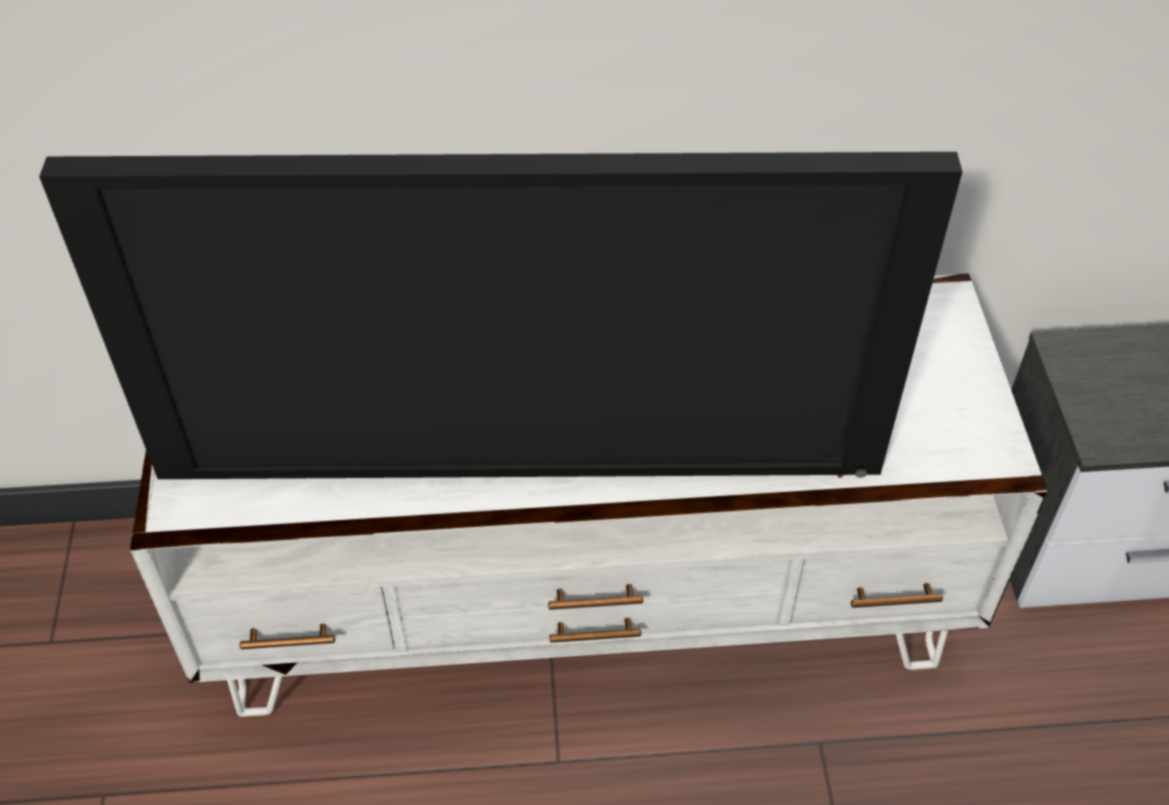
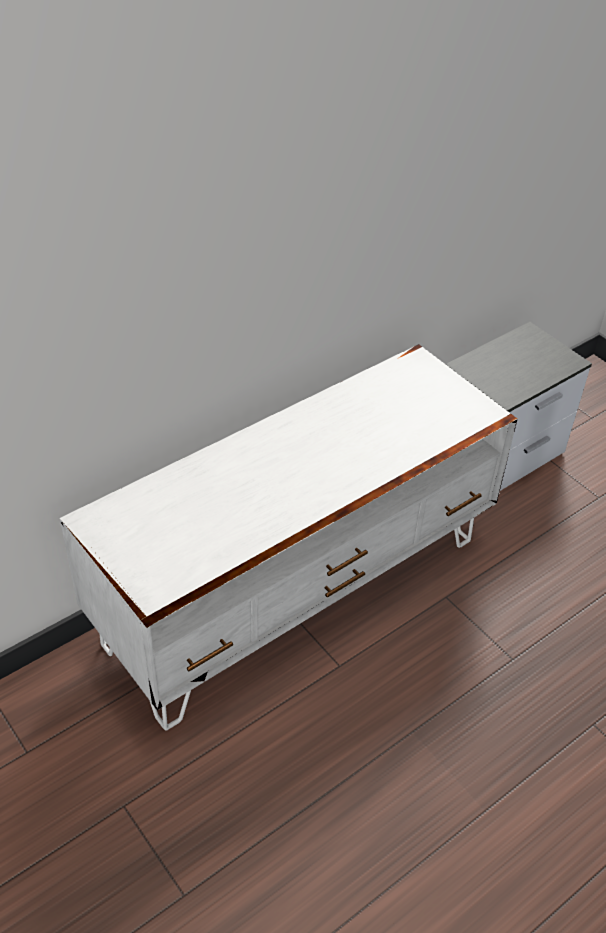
camera: 35 degrees left, 5 degrees down
(523, 441) = (291, 494): television -> none

